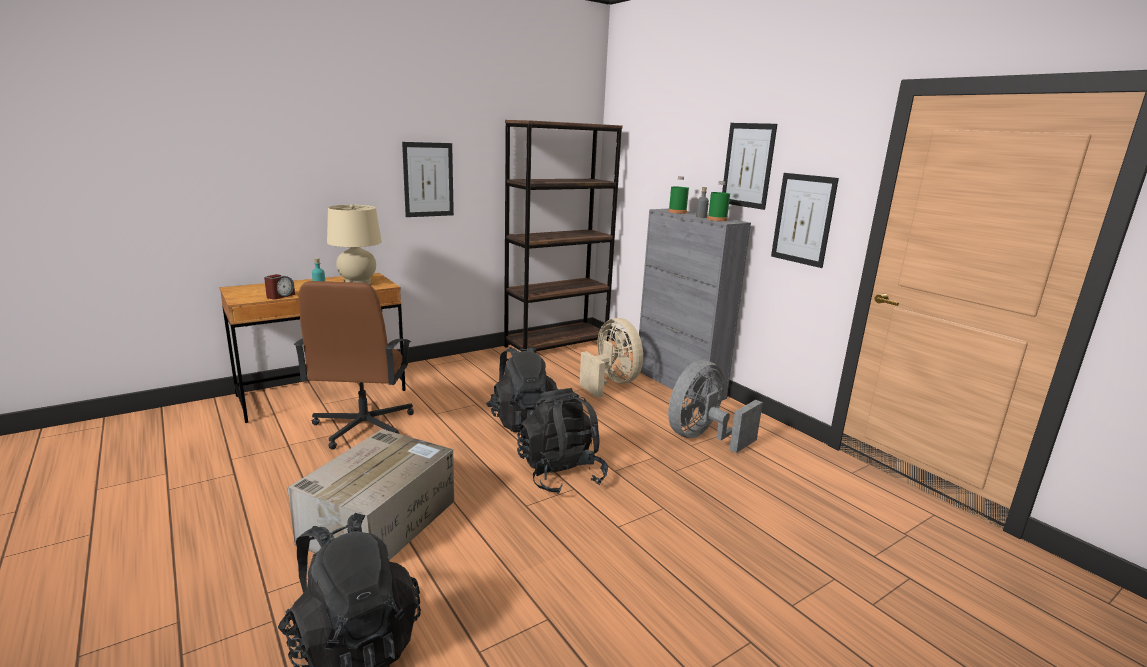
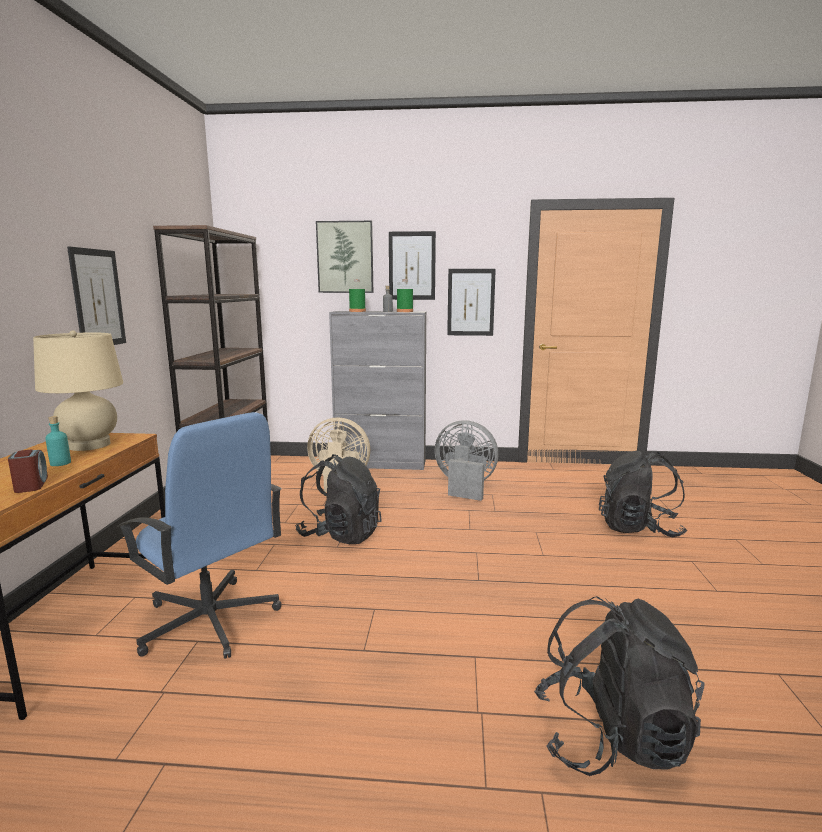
camera: 50 degrees left, 5 degrees down
(363, 427) = (209, 621): brown office chair -> blue office chair
(380, 520) = (422, 664): cardboard box -> none
(560, 474) = (449, 550): black backpack -> black backpack (639, 528)
(690, 150) = (345, 257): none -> picture
(703, 437) = (464, 486): grey fan -> grey fan turned 120 degrees clockwise

